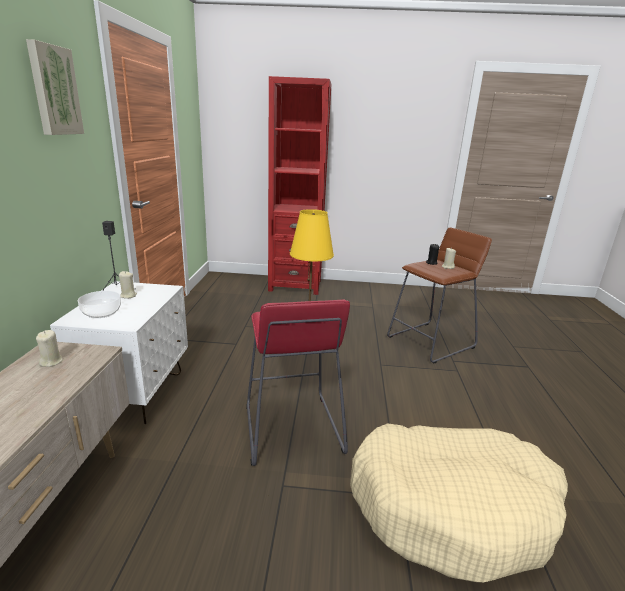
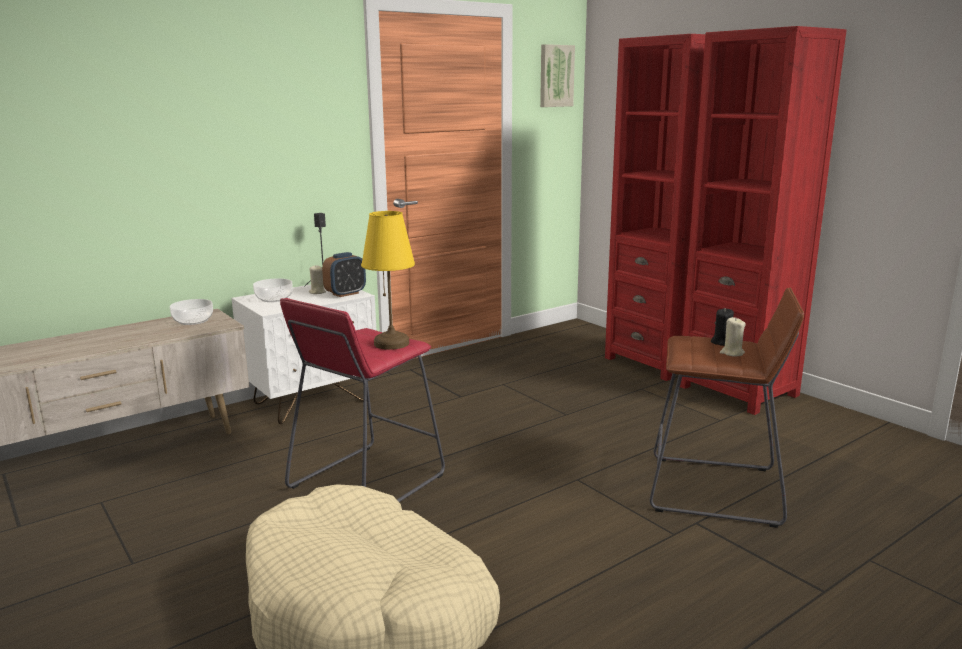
camera: 50 degrees right, 5 degrees down
(51, 362) = (193, 321): beige candle -> bowl
(54, 90) = (283, 88): picture -> picture (555, 76)
(156, 290) = (345, 294): none -> alarm clock
(352, 289) = (738, 391): none -> red bookcase

